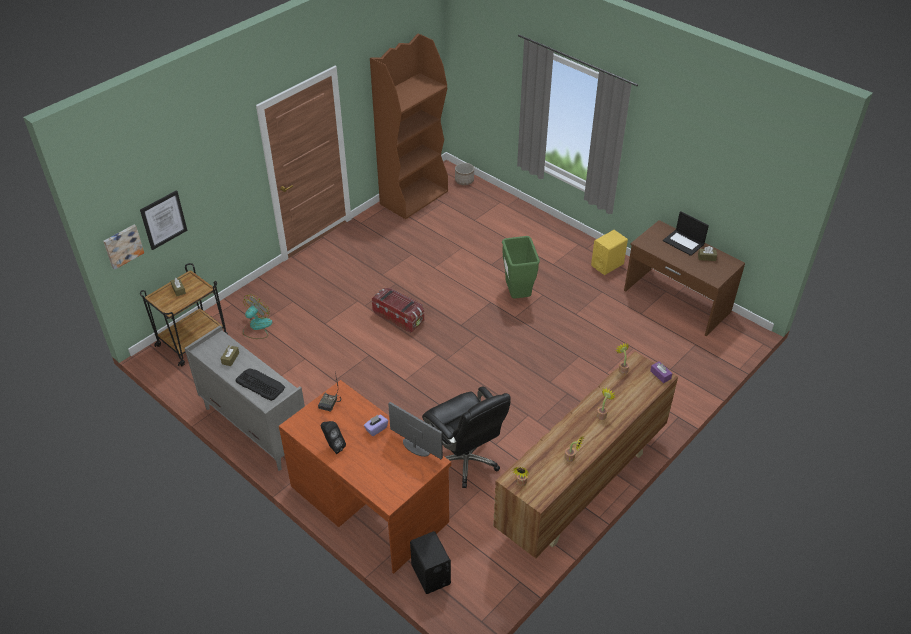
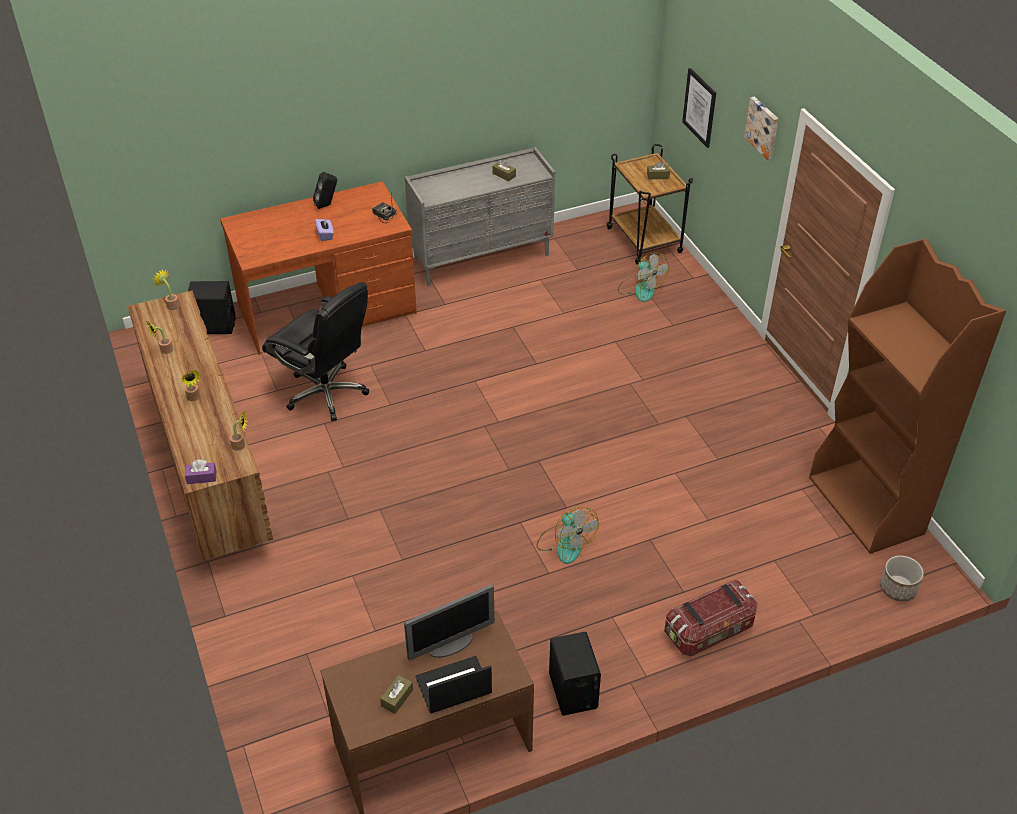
camera: 115 degrees right, 0 degrees up
(123, 246) = (671, 84): picture -> picture (763, 127)
(260, 384) = (452, 185): keyboard -> none
(399, 317) = (588, 407): storage box -> storage box (710, 630)
(416, 447) = (279, 253): monitor -> monitor (451, 645)
(465, 459) = (324, 392): black office chair -> black office chair turned 135 degrees counterclockwise
(517, 294) = (565, 543): green trash can -> fan
(607, 265) = (573, 691): yellow speaker -> black speaker

